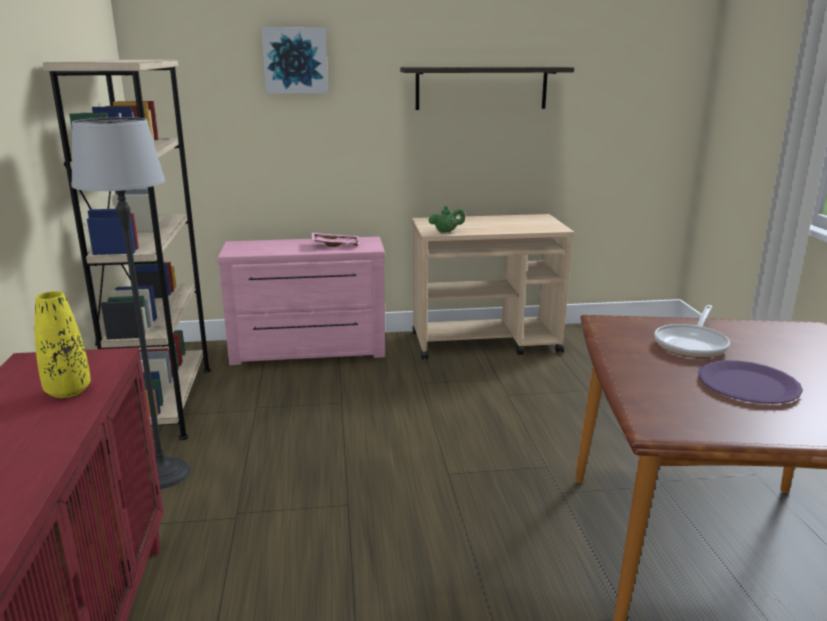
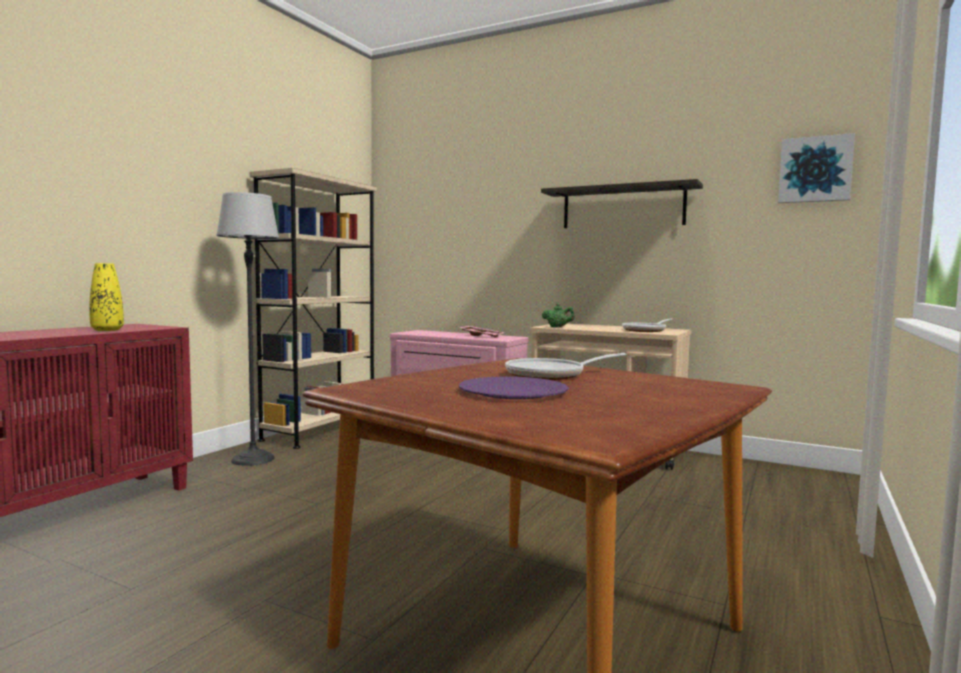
camera: 35 degrees right, 15 degrees down
(295, 60) = (476, 192): picture -> picture (815, 170)
(529, 225) = (646, 330): none -> frying pan

